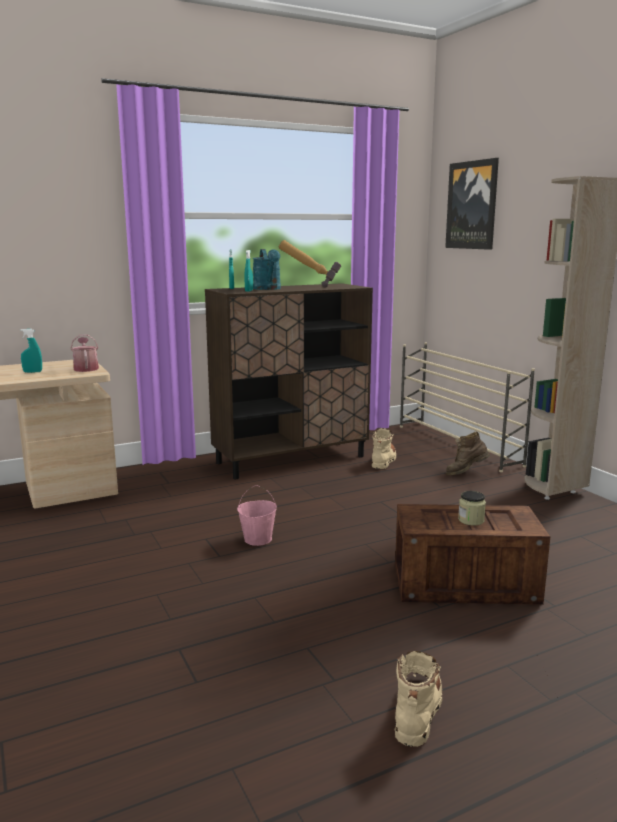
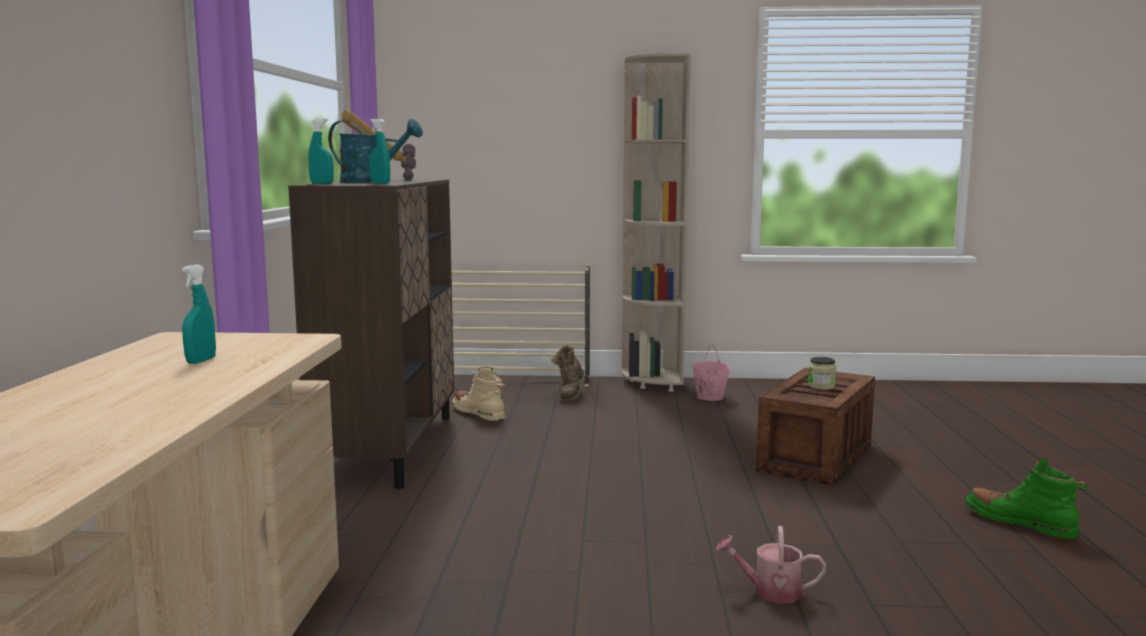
camera: 60 degrees left, 5 degrees down
(86, 368) = (258, 338): watering can -> watering can (769, 591)
(258, 539) = (621, 513): pink bucket -> pink bucket (709, 397)
(418, 709) = (1020, 523): beige boot -> green boot
(472, 205) = (460, 80): picture -> none

